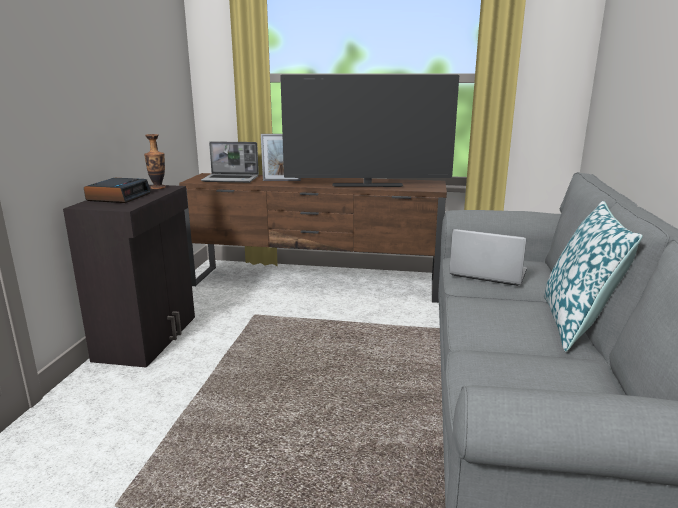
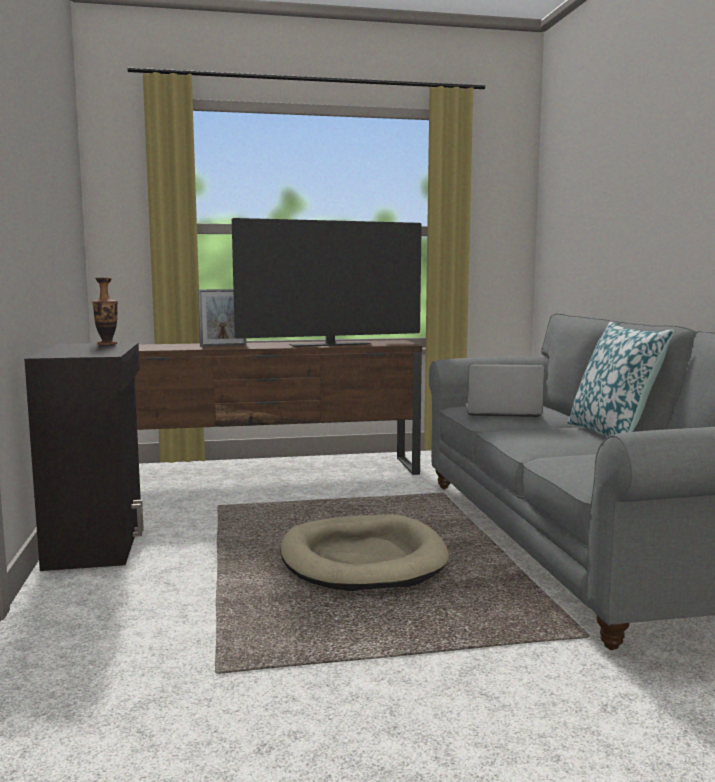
camera: 20 degrees left, 10 degrees down
(119, 197) = (75, 350): alarm clock -> none
(231, 179) = (158, 347): laptop -> none
(319, 398) = (362, 559): none -> beige dog bed

